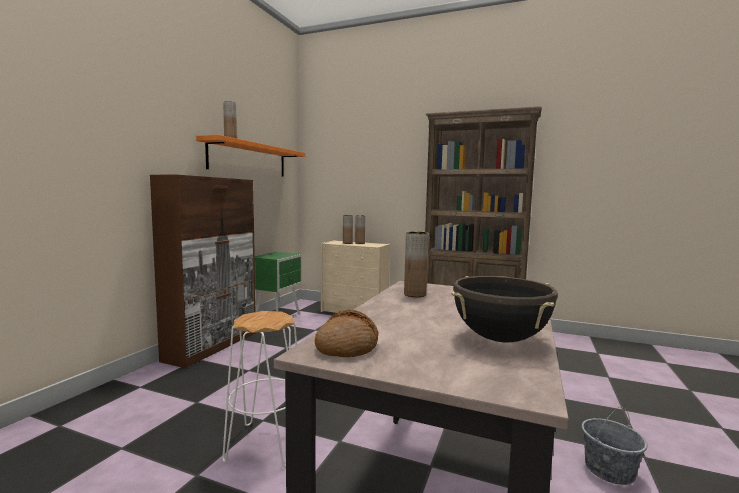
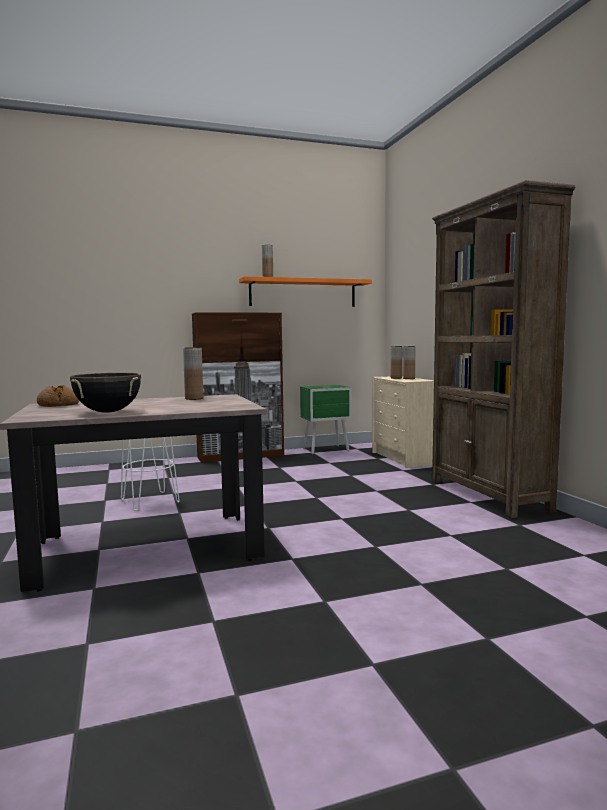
camera: 50 degrees right, 0 degrees up
(609, 470) = (274, 589): grey bucket -> none

